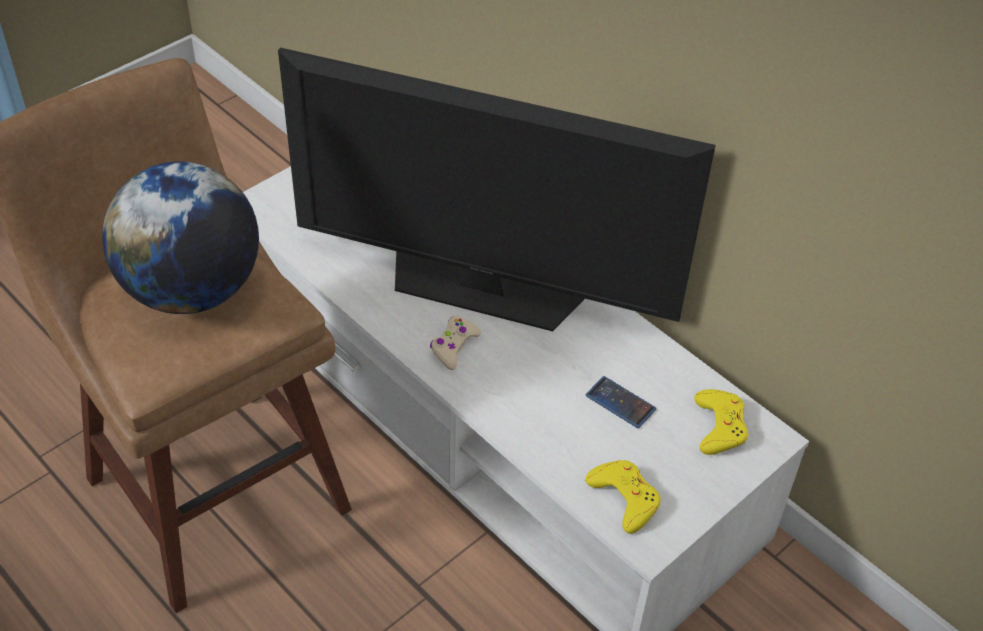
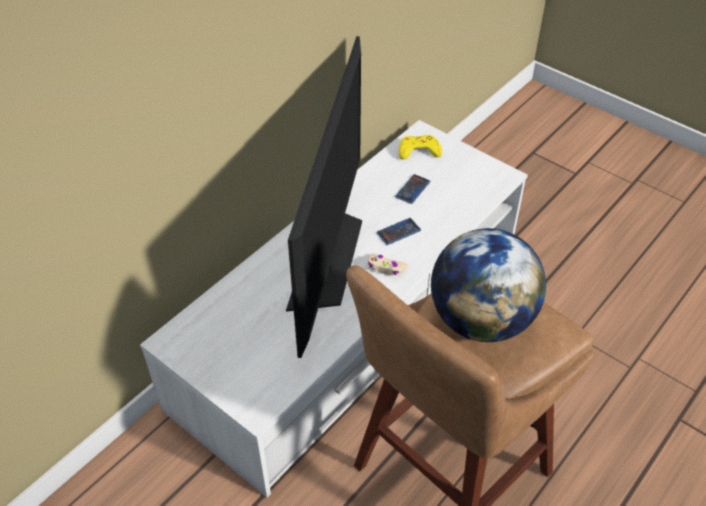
camera: 95 degrees left, 0 degrees up
(525, 371) = (398, 232): none -> phone
(624, 498) = (480, 185): yellow game controller -> none

